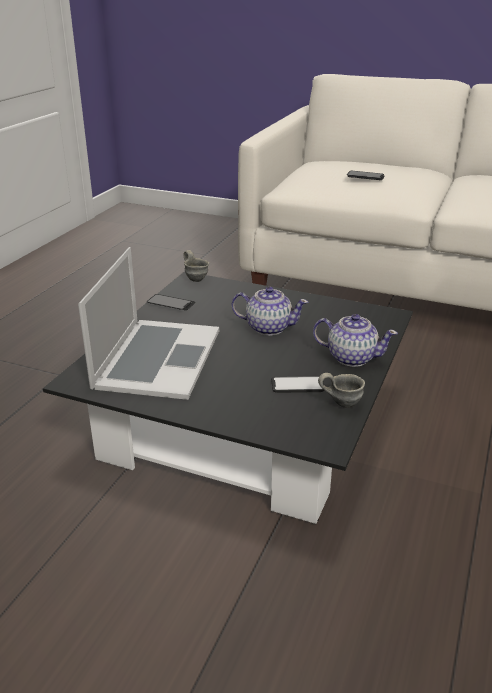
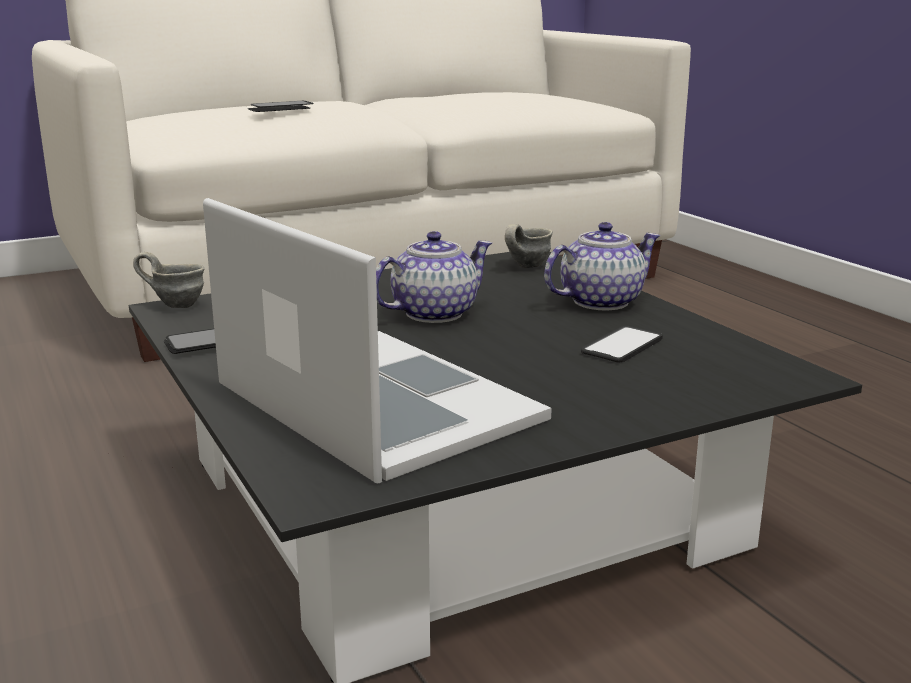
camera: 50 degrees left, 10 degrees down
(341, 402) = (704, 339): grey mug -> grey mug (523, 266)

